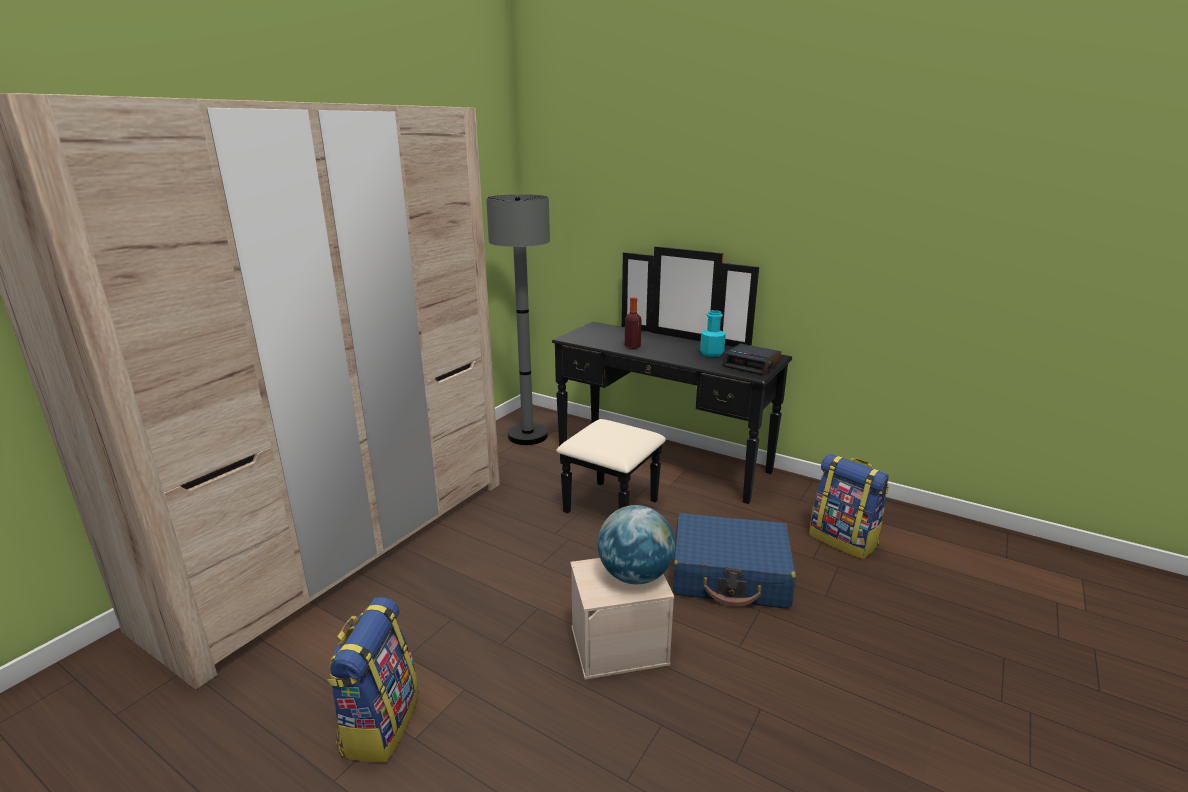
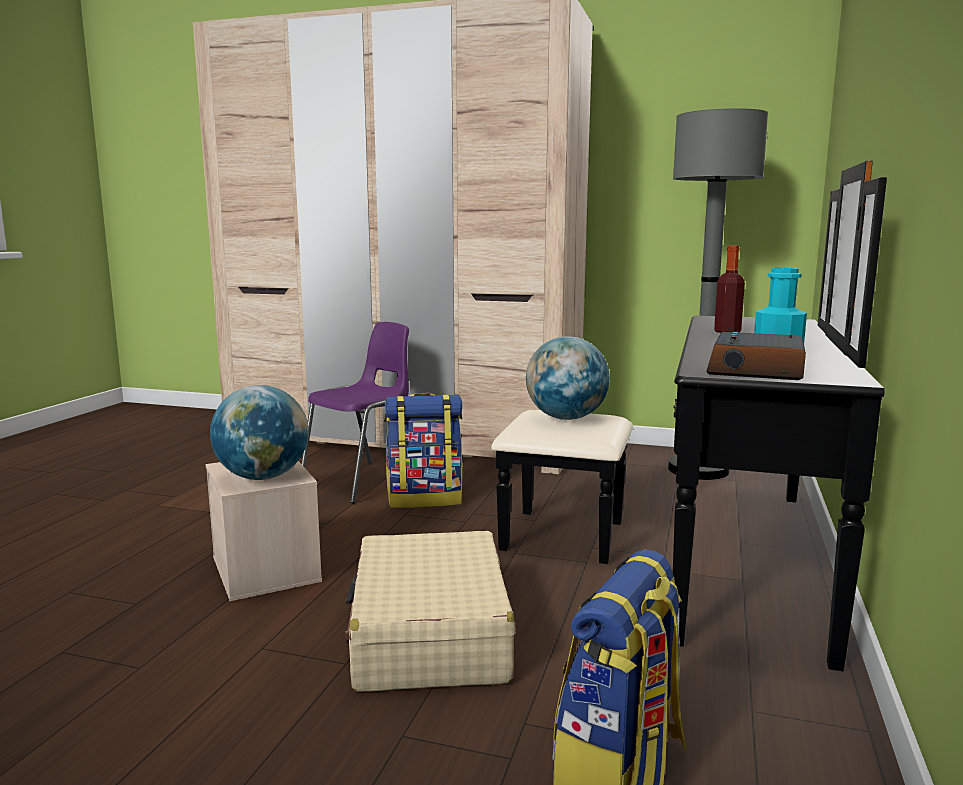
camera: 75 degrees right, 10 degrees down
(379, 723) = (177, 492): backpack -> backpack (425, 499)
(445, 580) = (364, 481): none -> purple chair
(609, 434) = (566, 418): none -> globe
(730, 575) = (430, 634): blue suitcase -> beige suitcase

